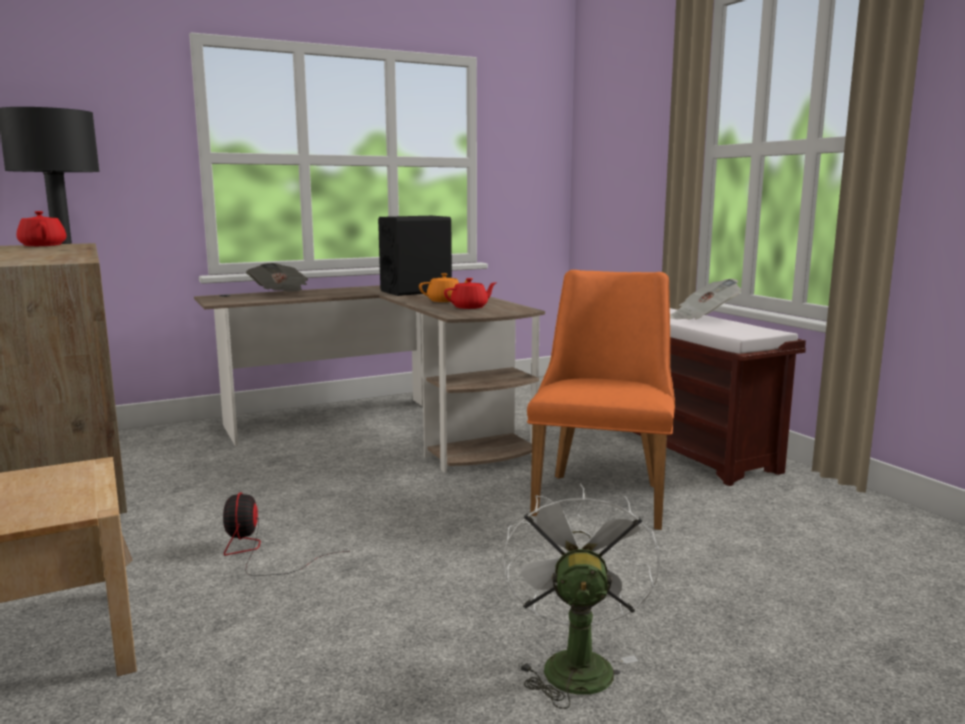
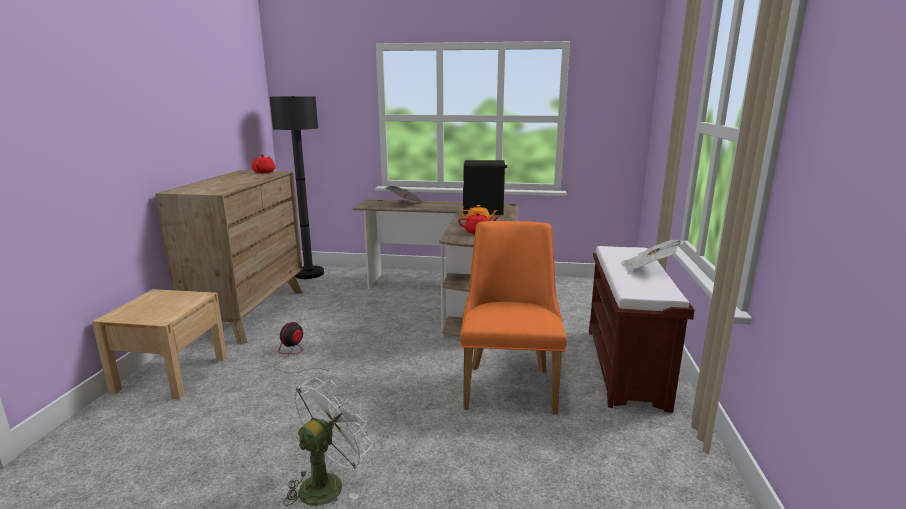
camera: 35 degrees right, 5 degrees up
(603, 494) = (509, 383): orange chair -> orange chair turned 45 degrees counterclockwise

